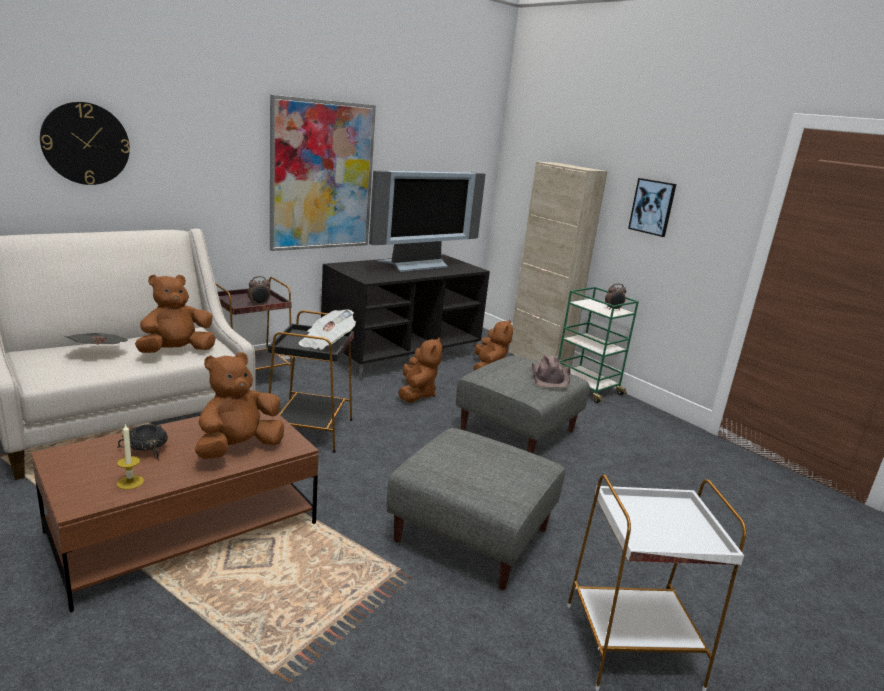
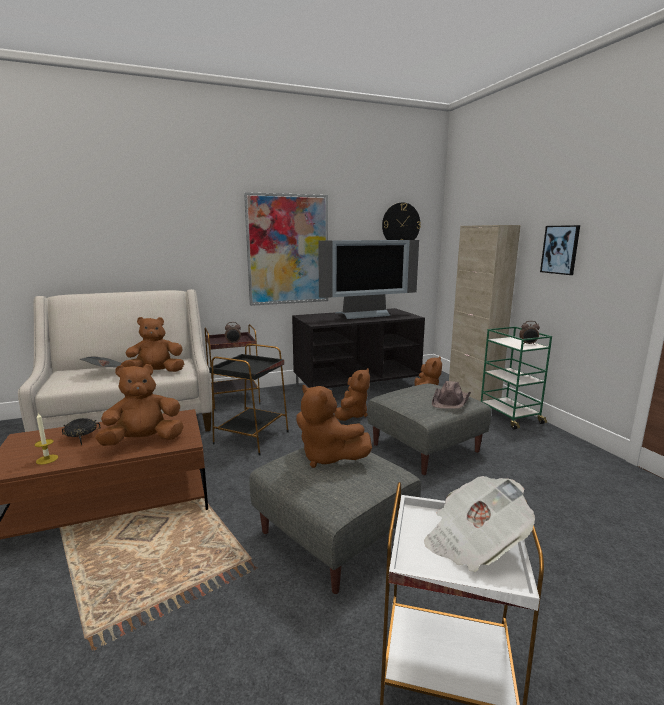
camera: 20 degrees right, 5 degrees down
(85, 144) = (114, 233): wall clock -> wall clock (400, 224)
(326, 343) = (258, 367): newspaper -> newspaper (473, 542)
(466, 452) = (327, 457): none -> brown plush toy

